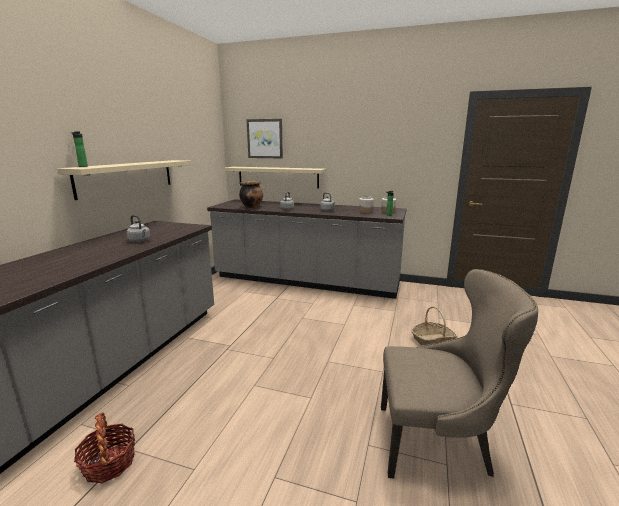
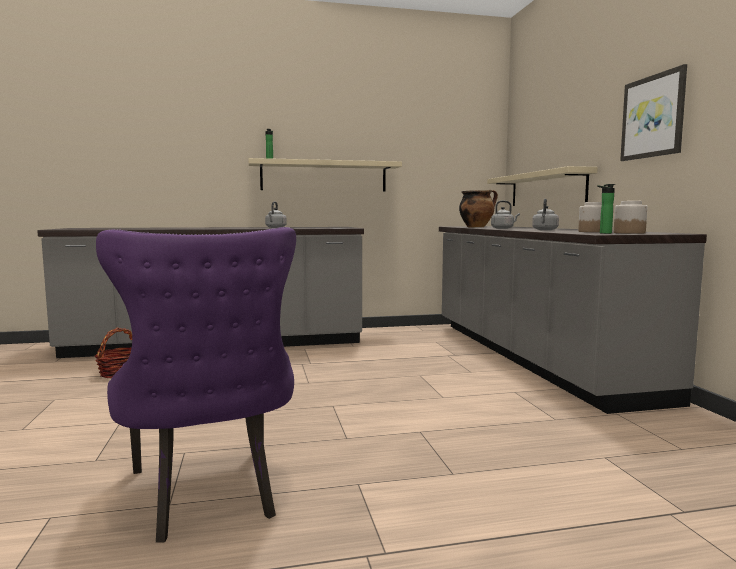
camera: 60 degrees right, 10 degrees down
(265, 138) = (538, 132): picture -> picture (653, 116)
(433, 340) = (498, 461): basket -> none
(437, 443) = (209, 493): beige chair -> purple chair

